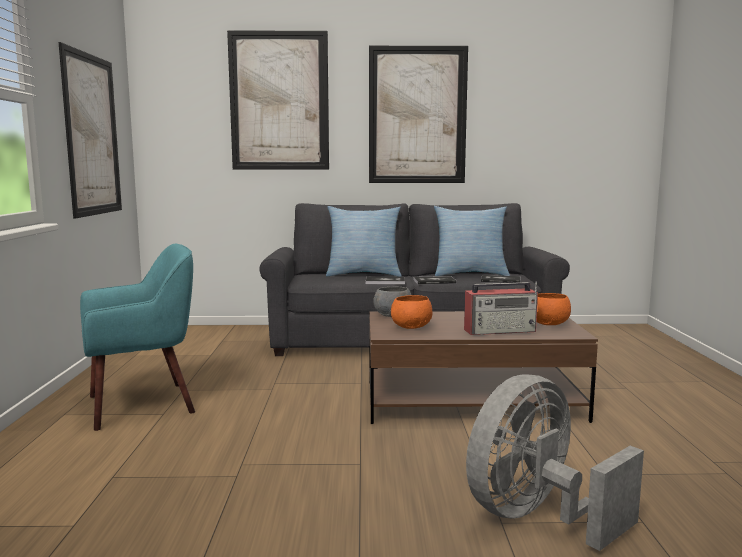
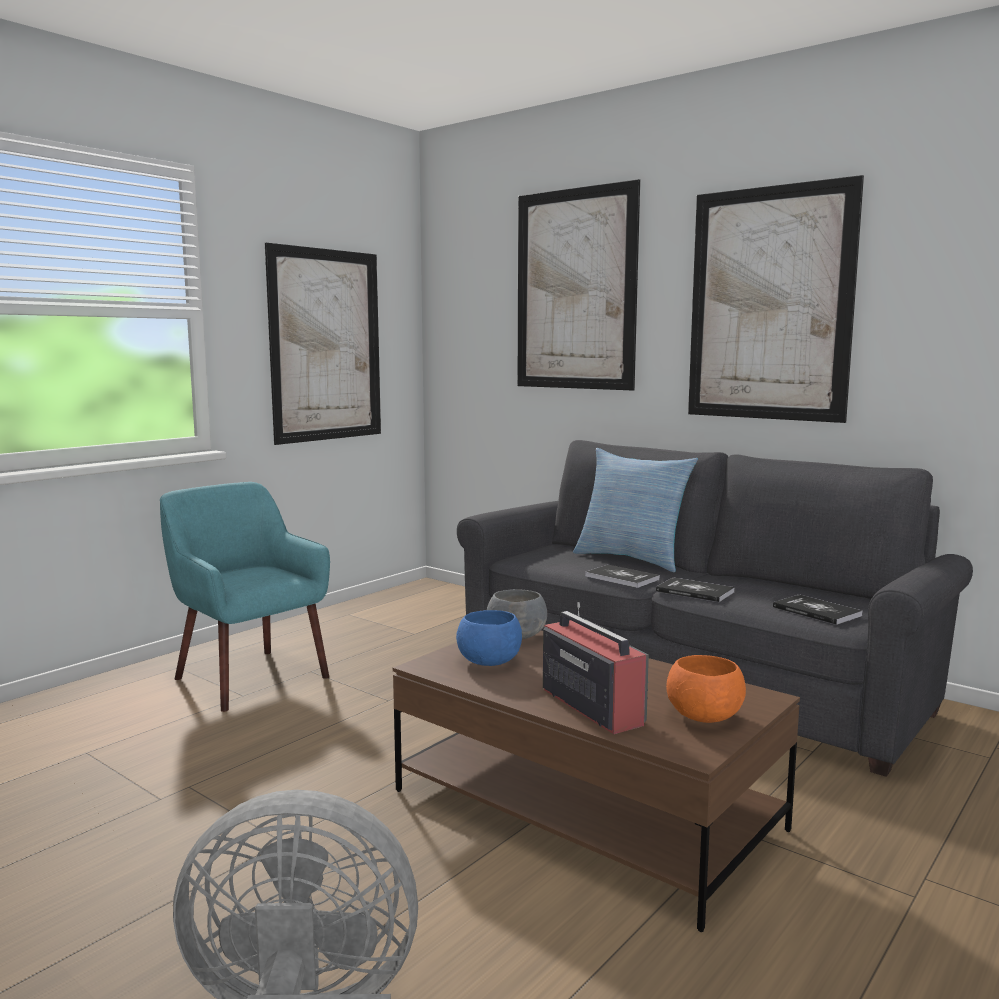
camera: 40 degrees right, 0 degrees up
(143, 404) = (249, 678): turquoise armchair -> turquoise armchair turned 150 degrees counterclockwise
(410, 327) = (489, 661): orange bowl -> blue bowl
(470, 274) = (798, 588): pillow -> none
(501, 331) = (591, 706): radio -> radio turned 150 degrees counterclockwise

